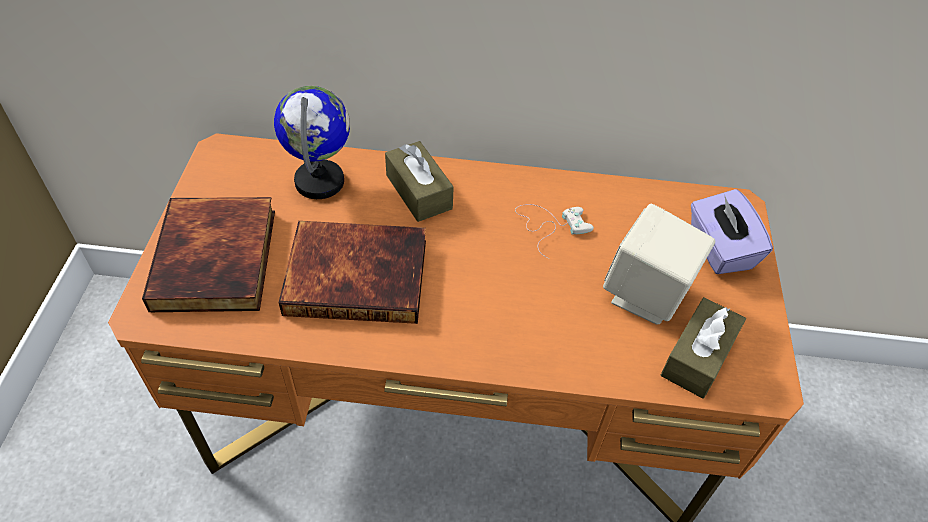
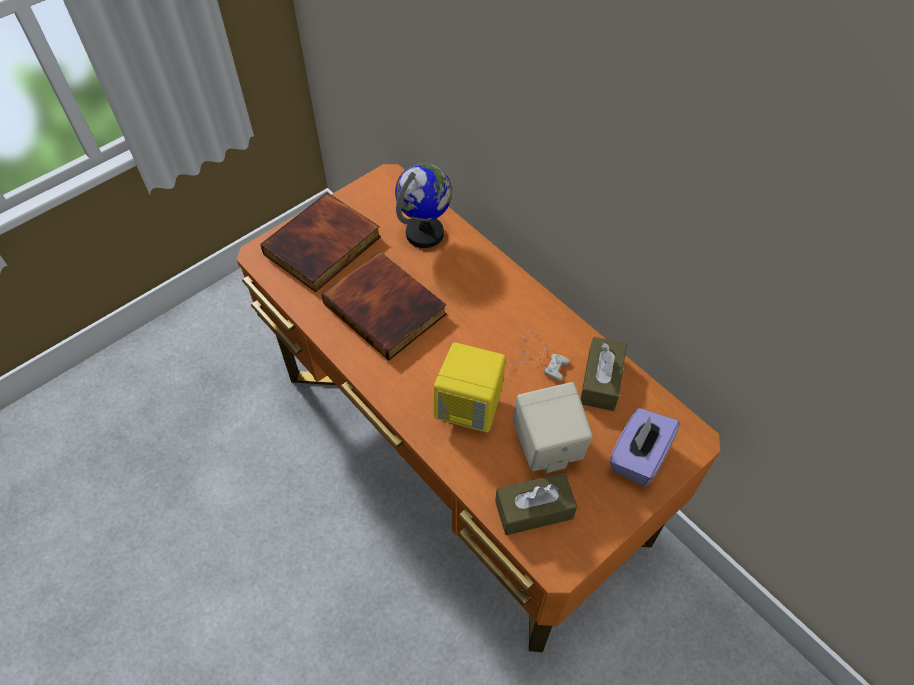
camera: 45 degrees right, 5 degrees up
(419, 192) = (477, 279): brown tissue box -> brown tissue box (601, 381)
(544, 310) = (470, 408): none -> yellow speaker

